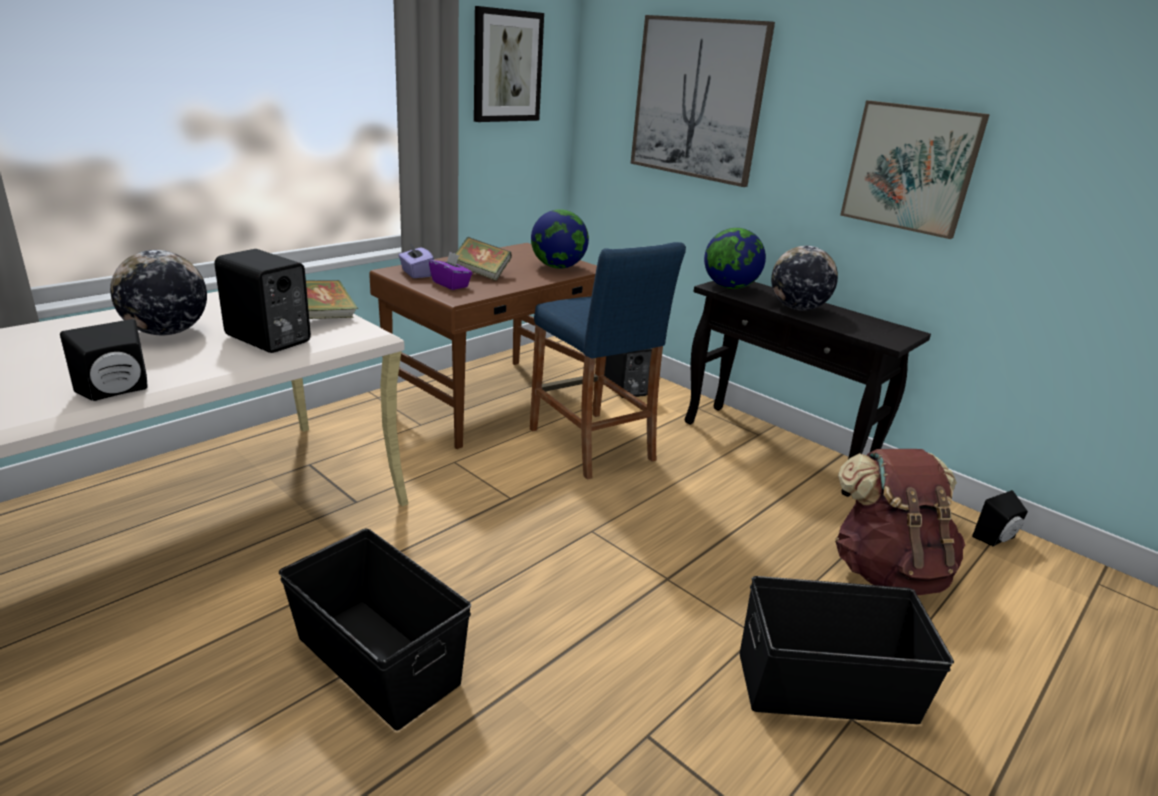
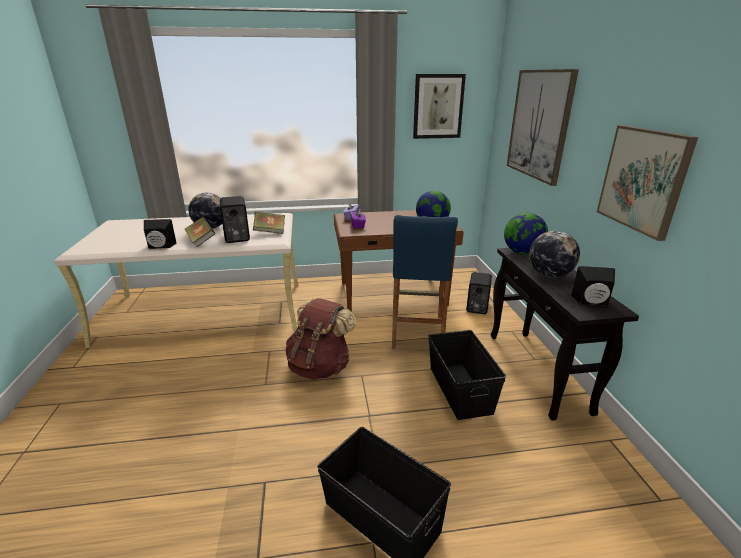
camera: 40 degrees right, 0 degrees up
(378, 658) = (211, 391): black storage box -> black storage box (460, 389)
(481, 274) = (382, 222): book -> book (201, 241)
(886, 571) = (516, 477): brown backpack -> brown backpack (320, 367)
(997, 539) = (652, 503): black speaker -> black speaker (591, 302)

